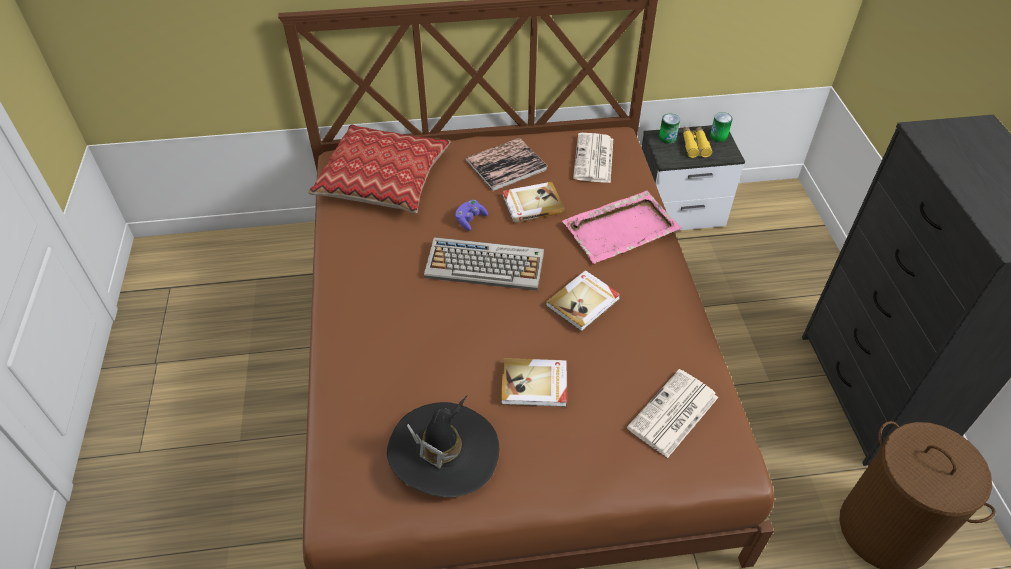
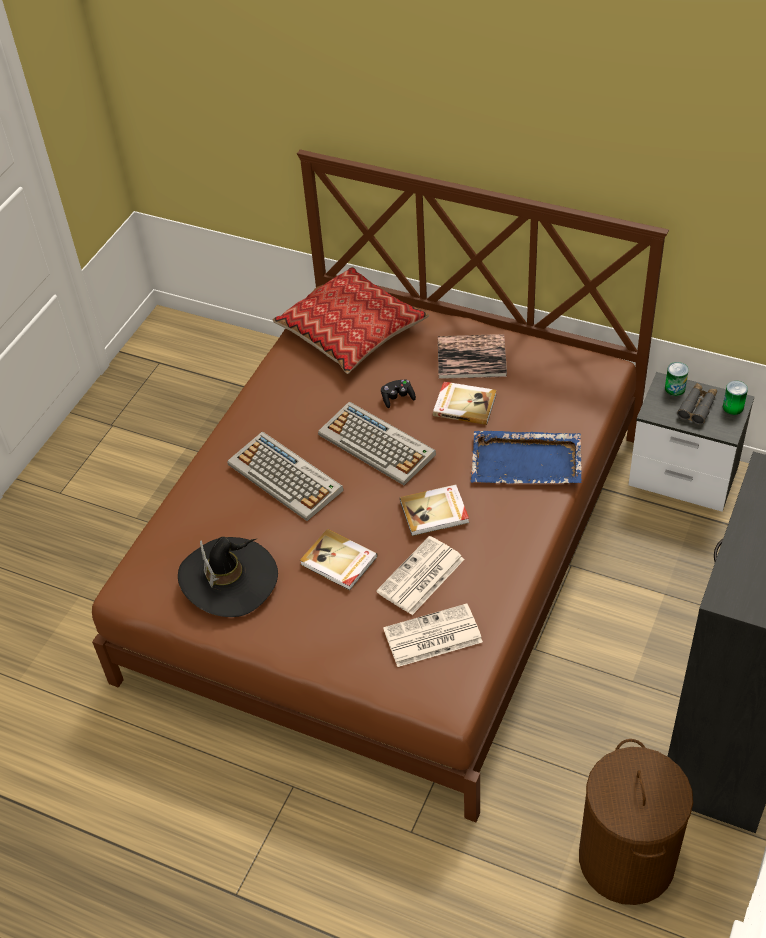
camera: 35 degrees right, 0 degrees up
(424, 328) = (286, 477): none -> keyboard
(470, 220) = (397, 398): purple game controller -> black game controller
(594, 159) = (559, 383): newspaper -> newspaper (420, 577)
(622, 229) = (527, 461): pink tray -> blue tray
(694, 145) = (697, 407): yellow binoculars -> grey binoculars

